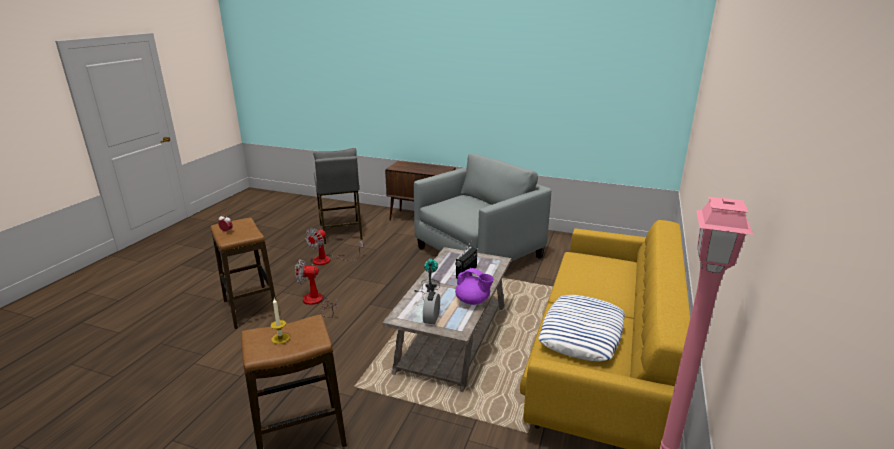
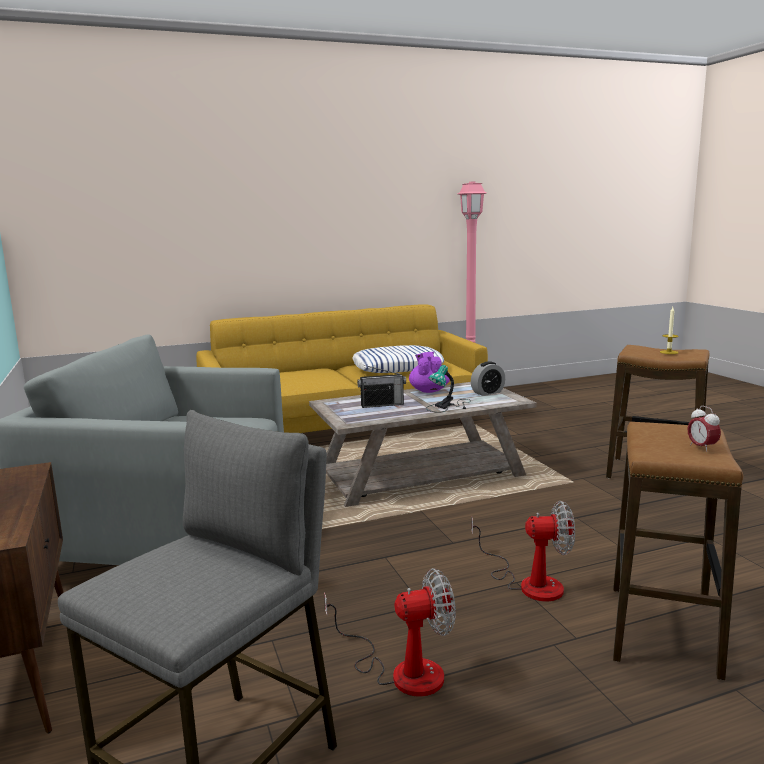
camera: 130 degrees left, 10 degrees down
(316, 302) = (529, 582): fan -> fan turned 45 degrees counterclockwise

